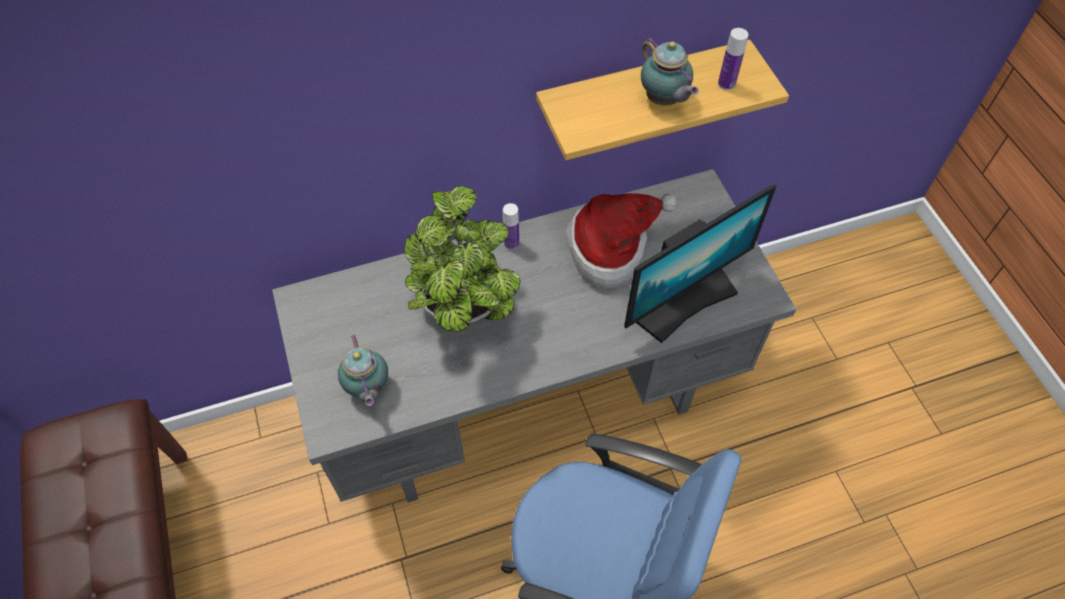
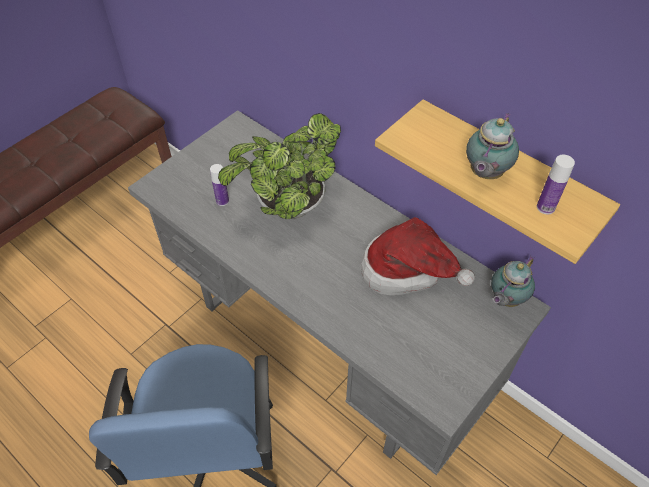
camera: 60 degrees right, 5 degrees down
(368, 389) = (193, 190): teapot -> teapot (505, 299)
(511, 243) = (363, 208): bottle -> bottle (222, 201)
(683, 301) = (394, 342): monitor -> none

